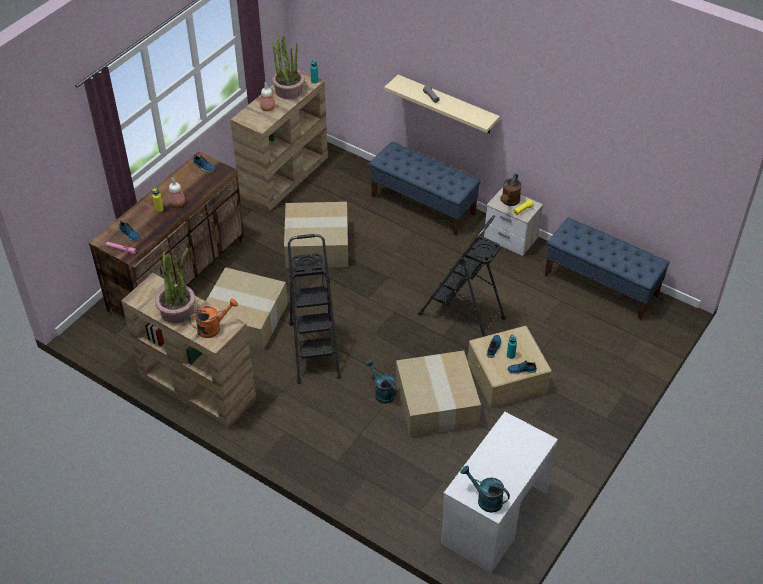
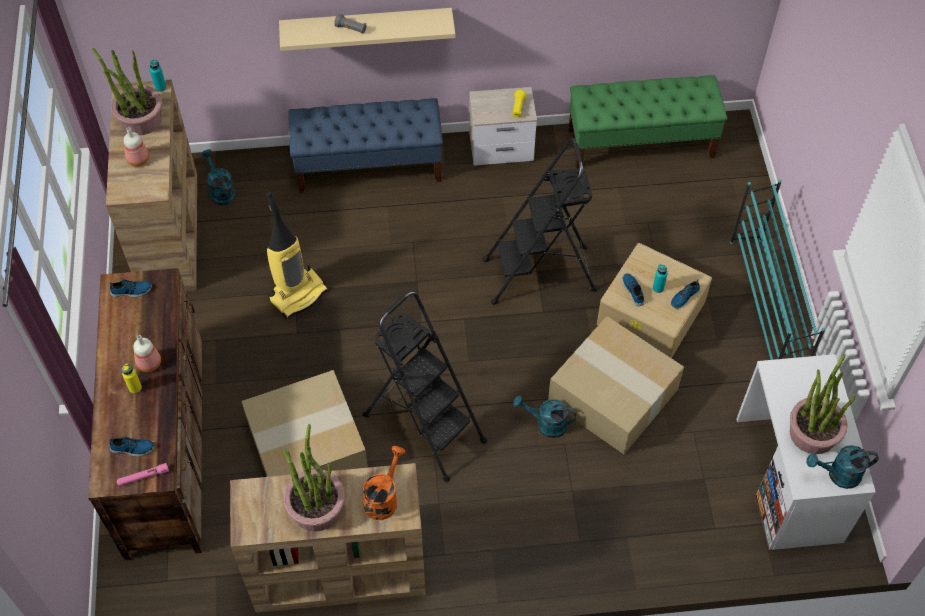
camera: 40 degrees left, 10 degrees up
(318, 244) = (298, 294): cardboard box -> vacuum cleaner
(331, 172) = (220, 191): none -> turquoise watering can
(495, 468) = (812, 433): none -> potted plant
(509, 202) = (495, 106): brown watering can -> none
(580, 420) = (764, 311): none -> turquoise shoe rack
(601, 285) = (641, 143): blue bench -> green bench

